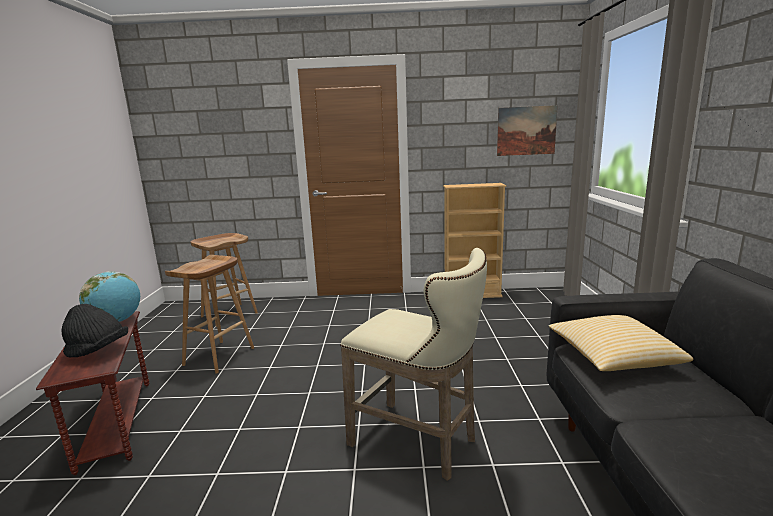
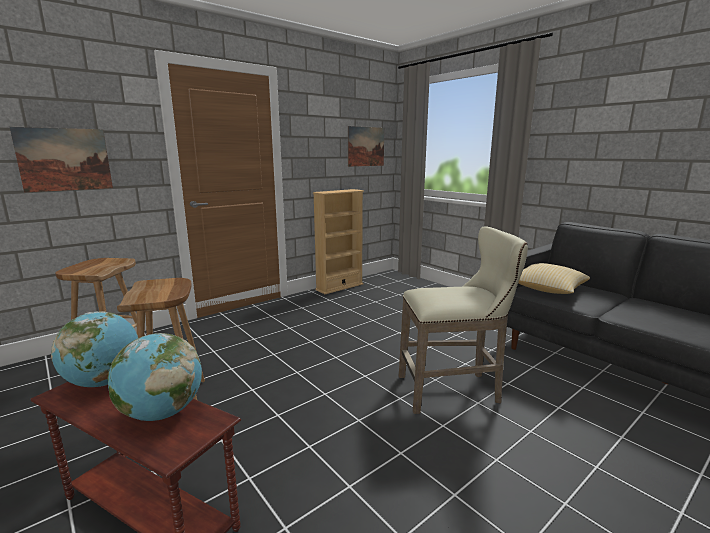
camera: 40 degrees left, 0 degrees up
(98, 351) = (162, 413): black hat -> globe
(221, 155) = (65, 159): none -> picture

